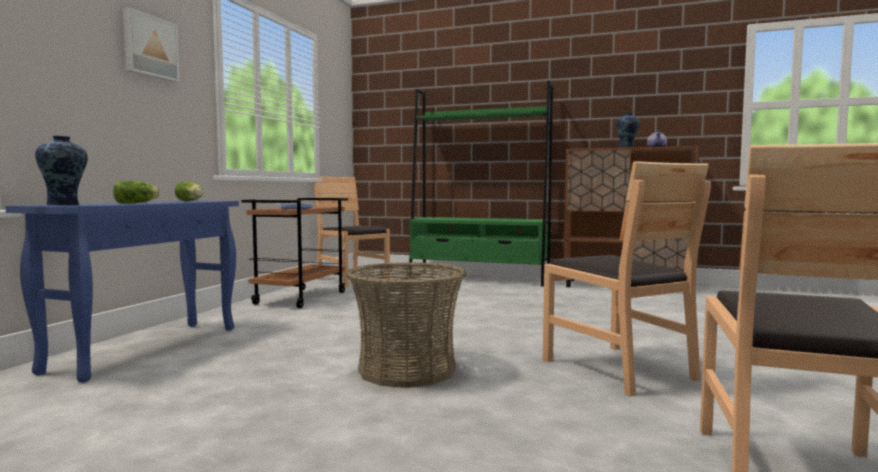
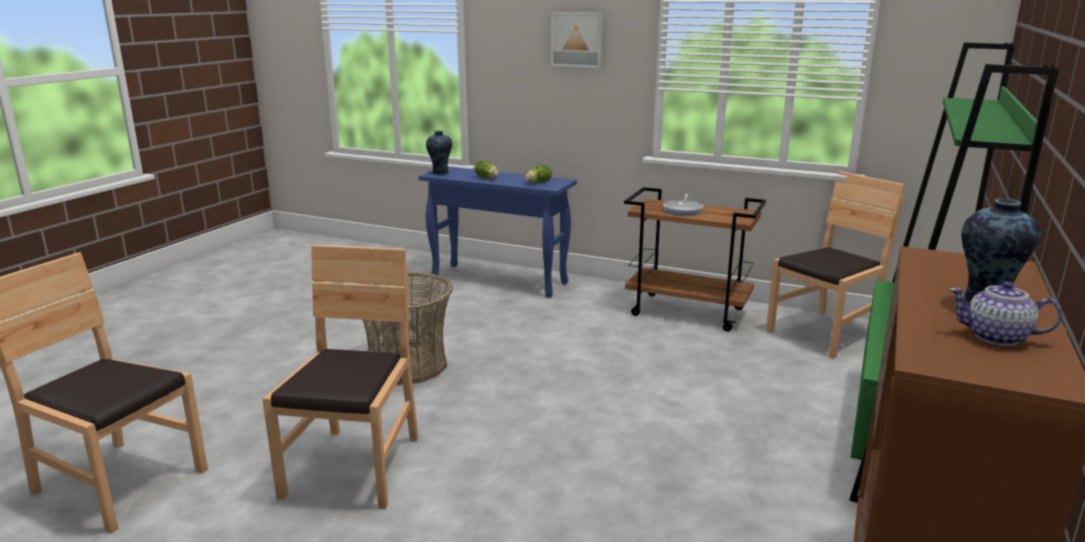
camera: 95 degrees right, 15 degrees up
(618, 368) = (354, 467): brown chair -> brown chair turned 120 degrees clockwise

